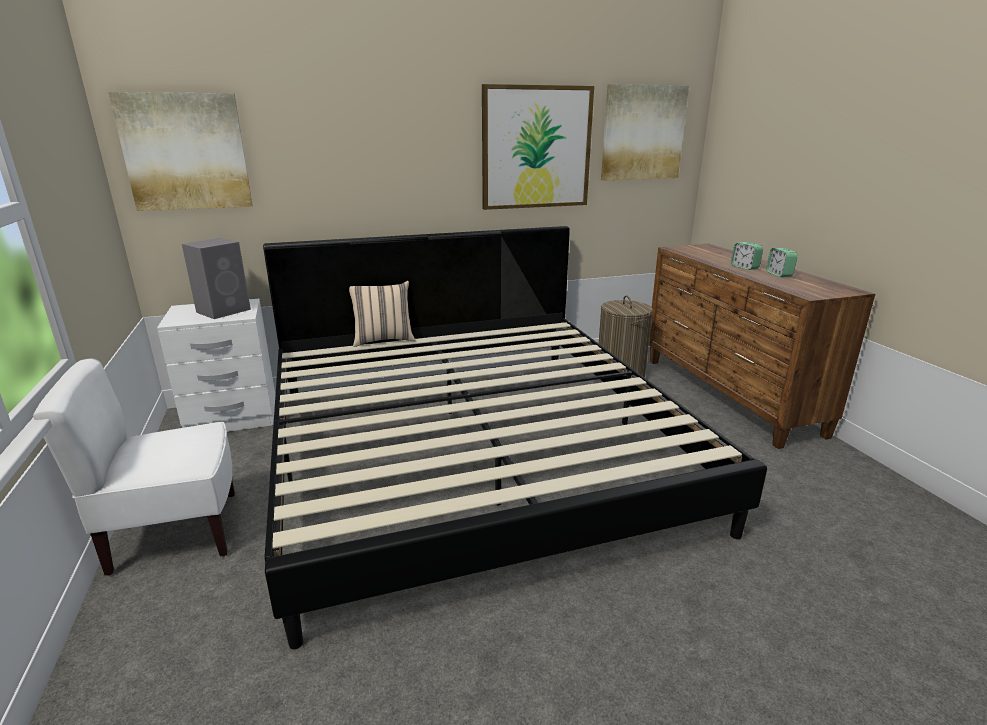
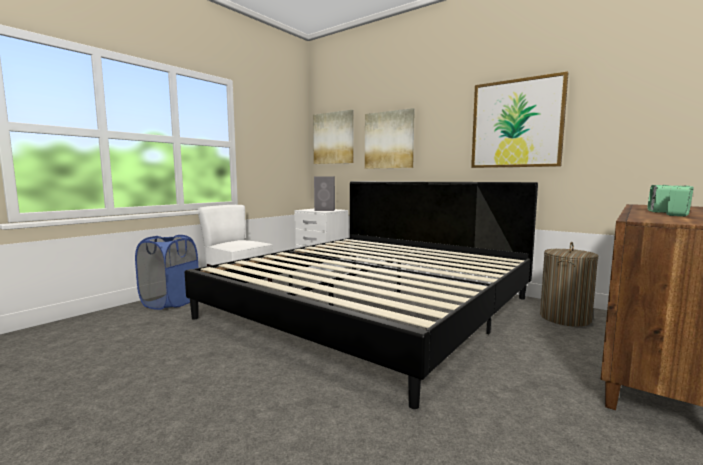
camera: 55 degrees right, 15 degrees down
(139, 664) = (170, 302): none -> blue laundry basket
(383, 340) = (395, 244): beige pillow -> none
(642, 133) = (627, 103): picture -> picture (389, 140)

